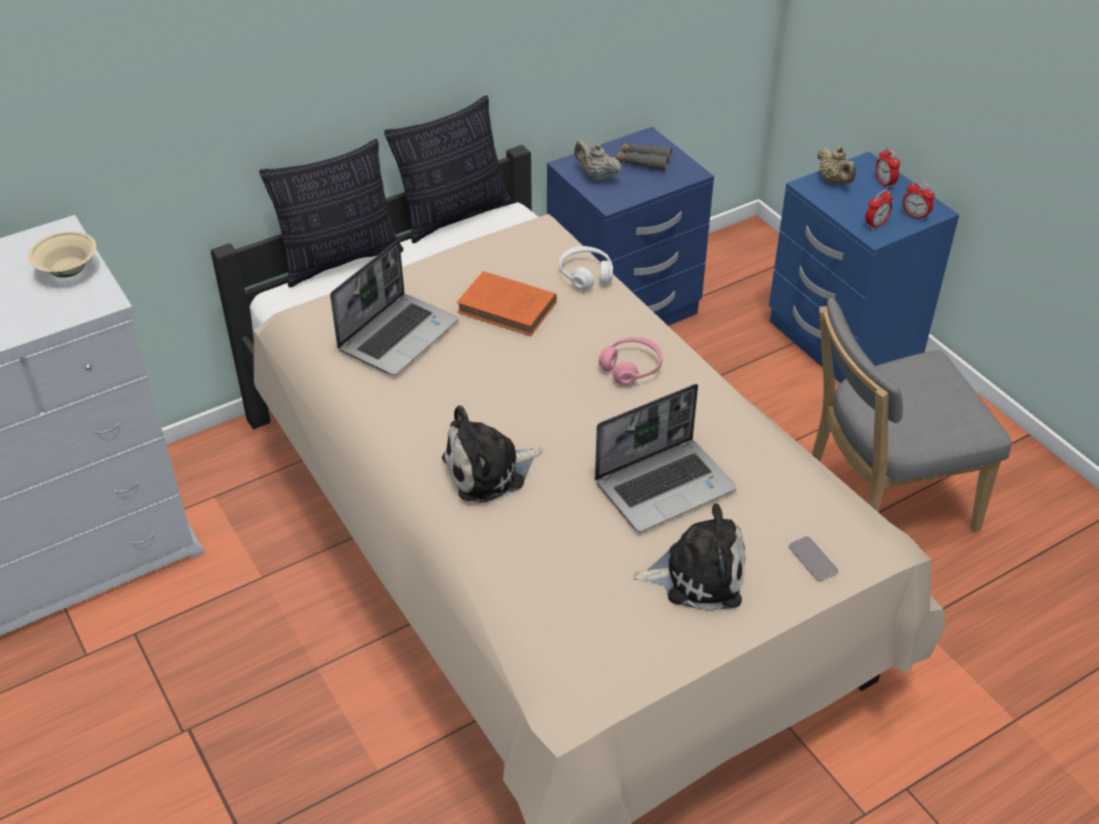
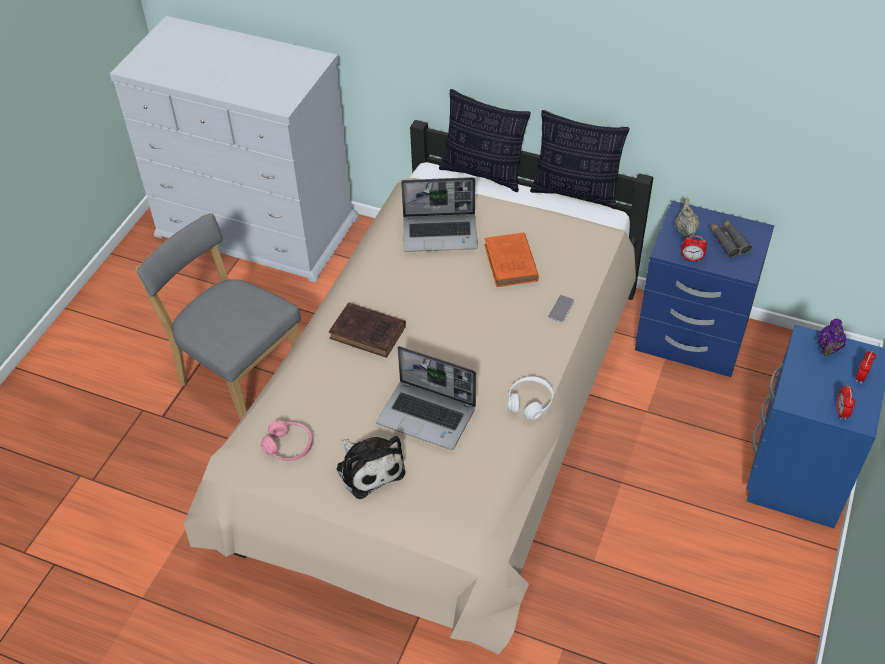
camera: 55 degrees right, 5 degrees up
(68, 271) = (293, 81): beige bowl -> none
(489, 471) = (369, 333): plush toy -> brown book
(586, 275) = (580, 279): white headphones -> white headphones (530, 402)
(631, 368) = (514, 346): pink headphones -> pink headphones (289, 446)
(813, 559) = (429, 517): phone -> phone (561, 309)
(834, 181) = (828, 348): beige teapot -> purple teapot
(876, 224) = (803, 395): alarm clock -> alarm clock (691, 259)
(881, 502) = (654, 575): grey chair -> grey chair (238, 375)

